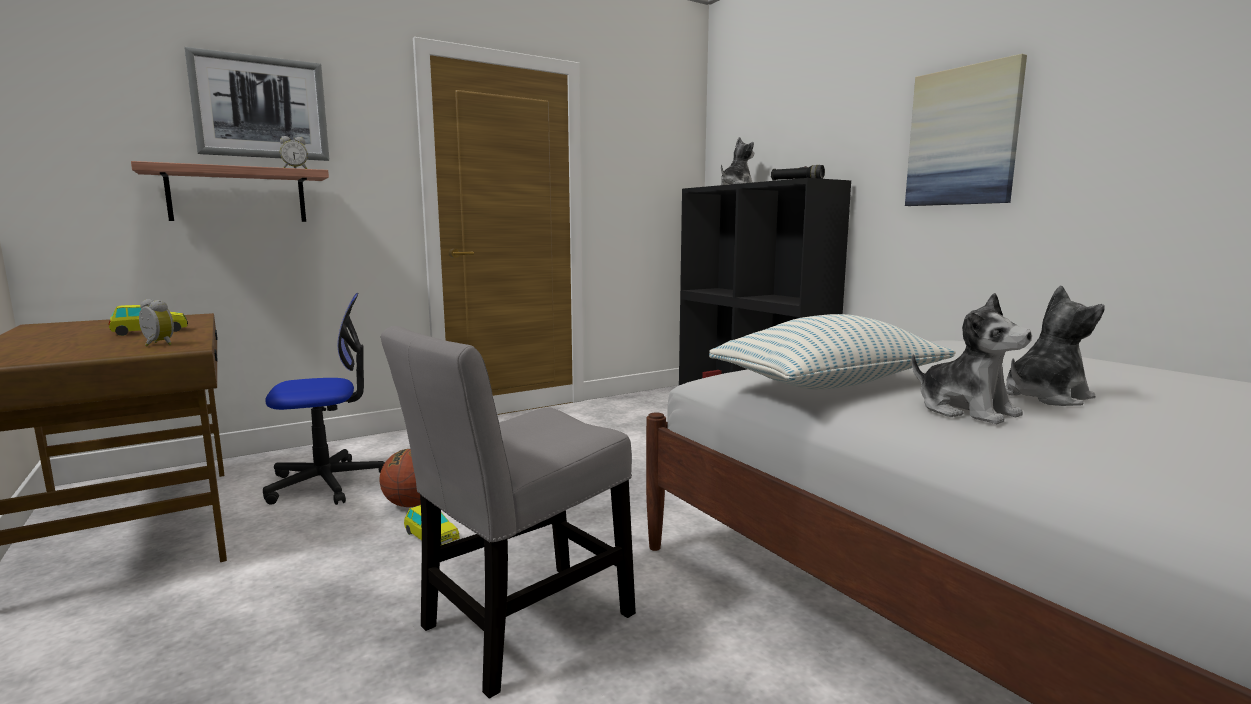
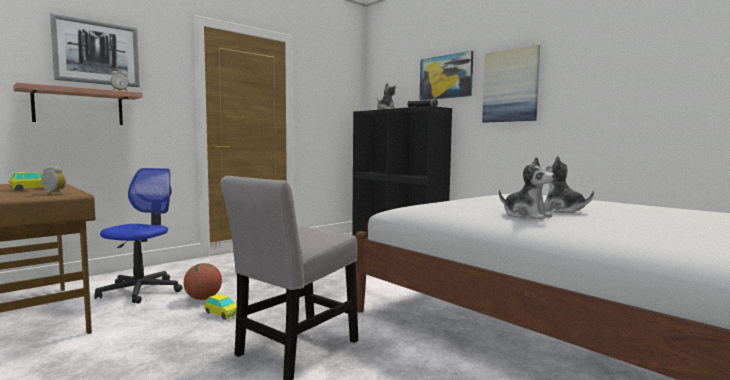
camera: 10 degrees left, 5 degrees down
(327, 483) = (141, 290): office chair -> office chair turned 45 degrees counterclockwise
(829, 385) = (457, 209): pillow -> none
(842, 124) = (445, 77): none -> picture
(1044, 397) = (561, 210): plush toy -> plush toy turned 105 degrees counterclockwise

